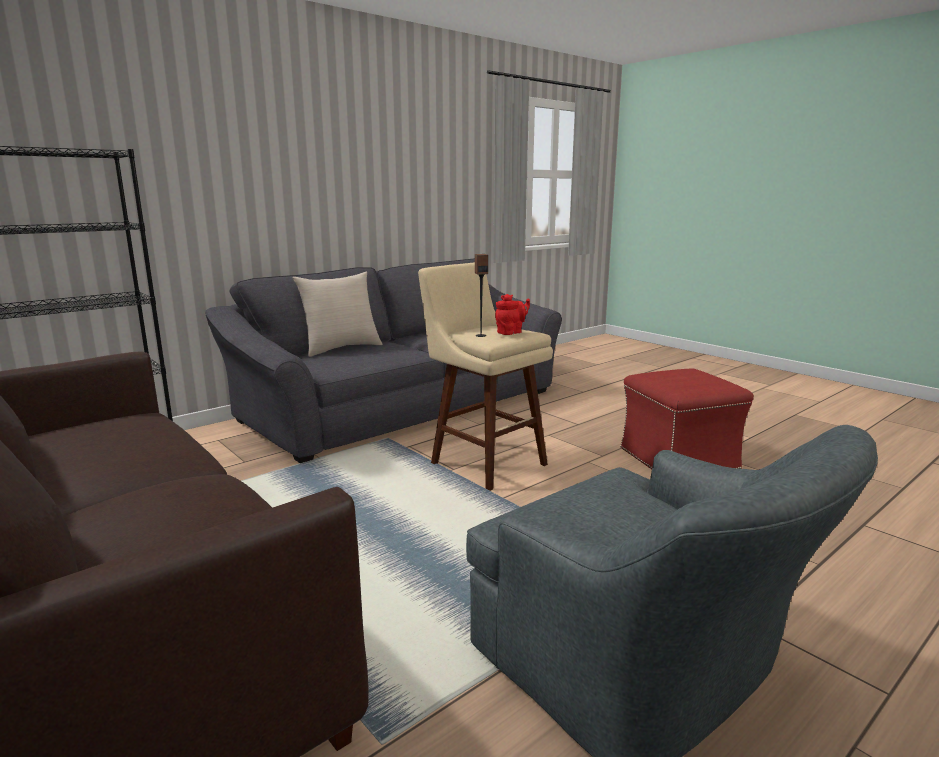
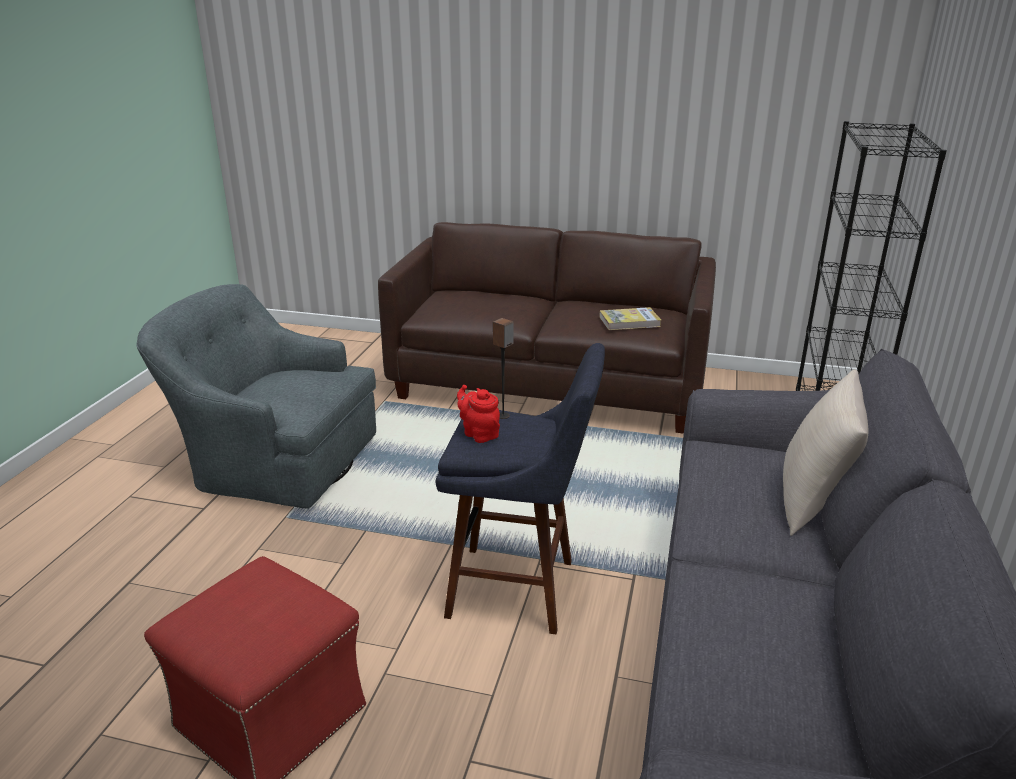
camera: 145 degrees right, 10 degrees up
(119, 429) = (629, 321): none -> book
(483, 461) = (520, 590): beige stool -> blue stool
(511, 332) = (479, 433): red teapot -> red teapot turned 120 degrees clockwise

